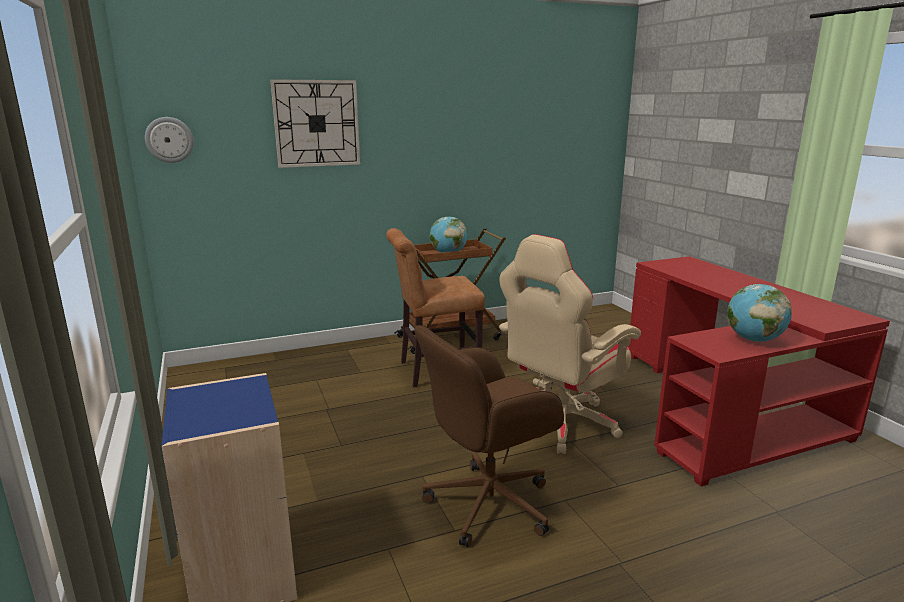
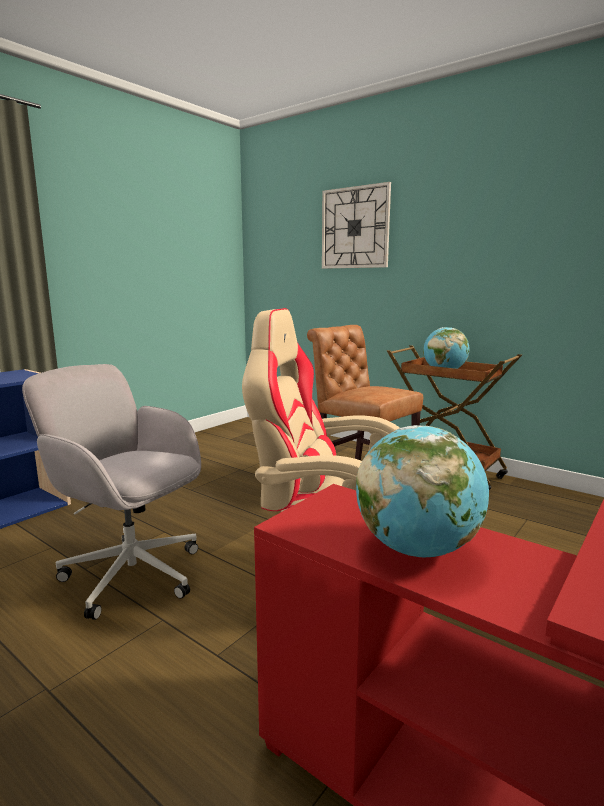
camera: 60 degrees right, 5 degrees down
(169, 139) = (261, 245): wall clock -> none
(487, 505) = (132, 574): brown office chair -> grey office chair

